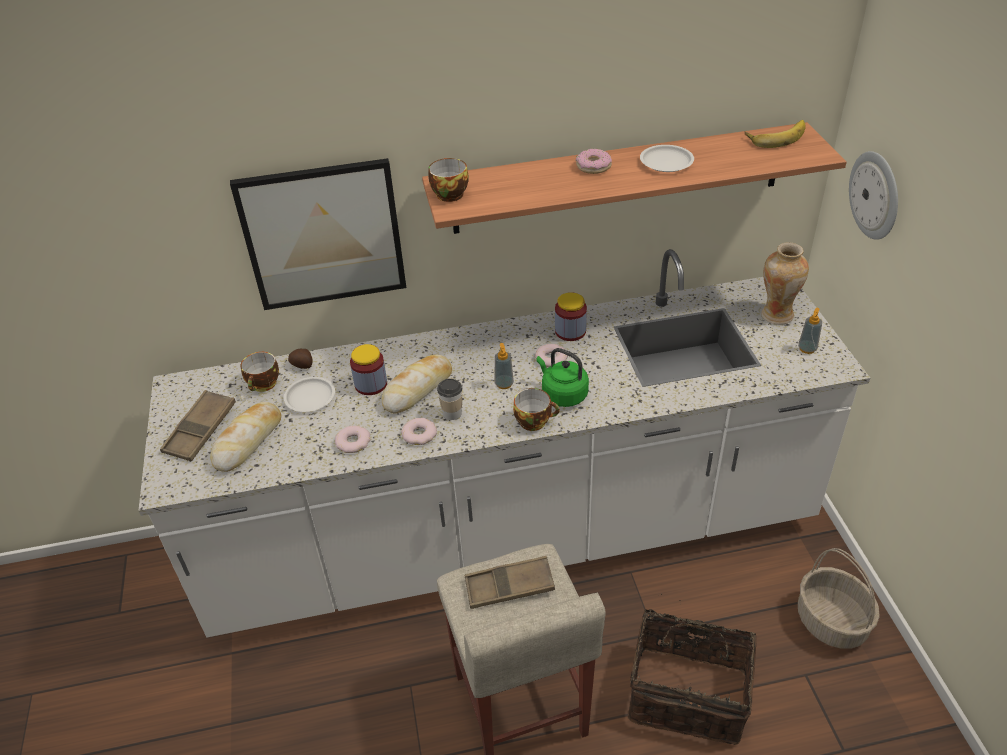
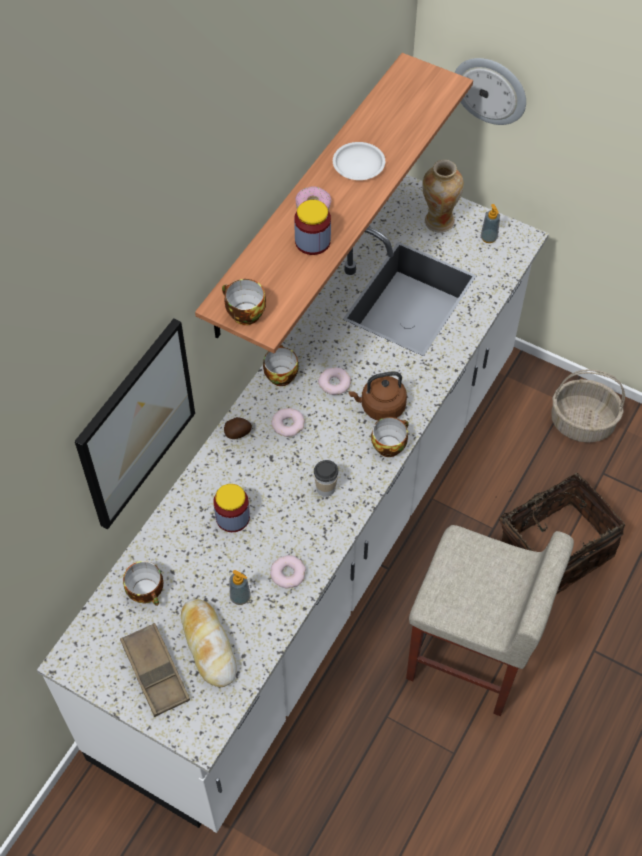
camera: 50 degrees left, 15 degrees up
(303, 365) = (154, 549): potato -> potato (238, 433)
(310, 398) = (202, 569): white plate -> none
(418, 389) = (274, 490): bread -> none
(419, 434) = (326, 525): donut -> donut (288, 424)
(504, 384) = (329, 433): soap dispenser -> soap dispenser (240, 597)
(509, 586) = (466, 579): brown tray -> none
(521, 329) = (280, 375): none -> cup
(562, 394) = (380, 407): green kettle -> brown kettle
(570, 331) = (318, 348): jar -> jar (312, 241)
(776, 136) = (399, 83): banana -> none

